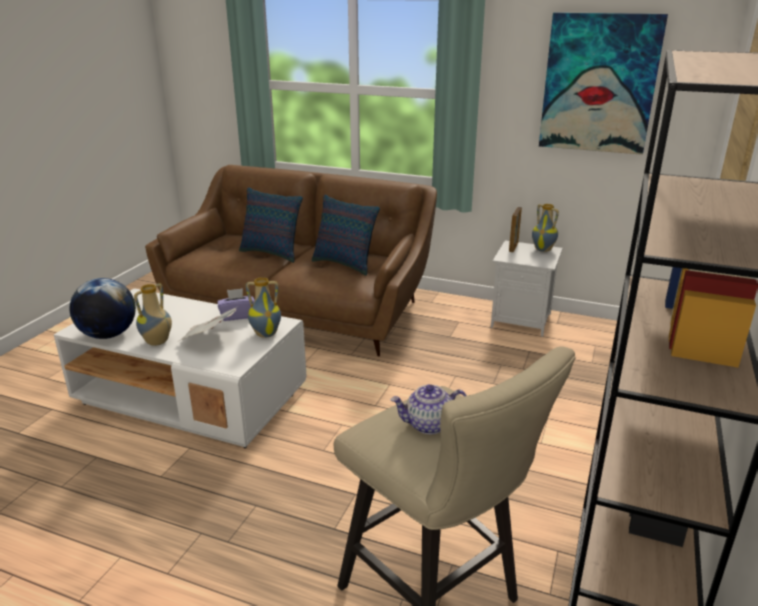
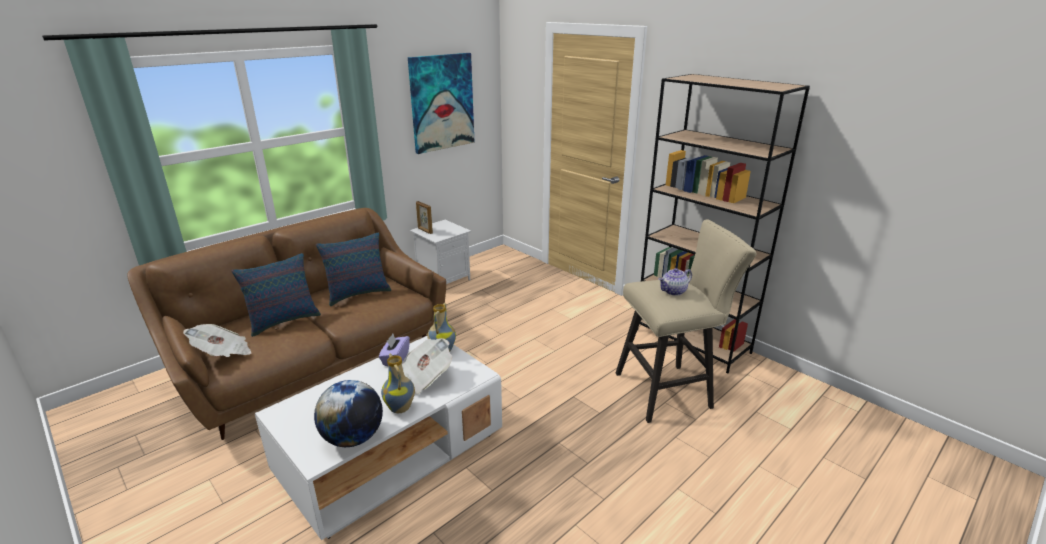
camera: 65 degrees left, 0 degrees up
(206, 250) = (223, 353): none -> newspaper
(428, 425) = (673, 291): teapot -> teapot turned 45 degrees clockwise
(543, 249) = (441, 224): vase -> none

